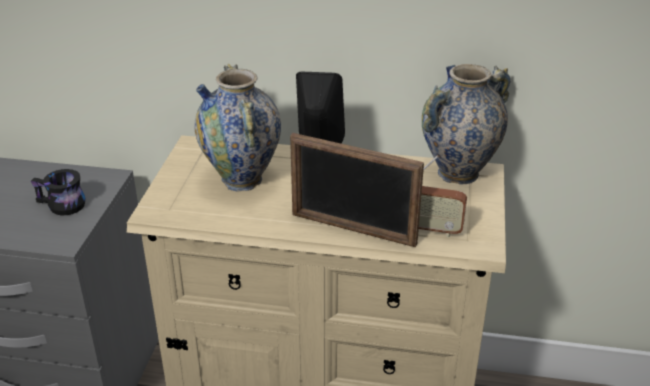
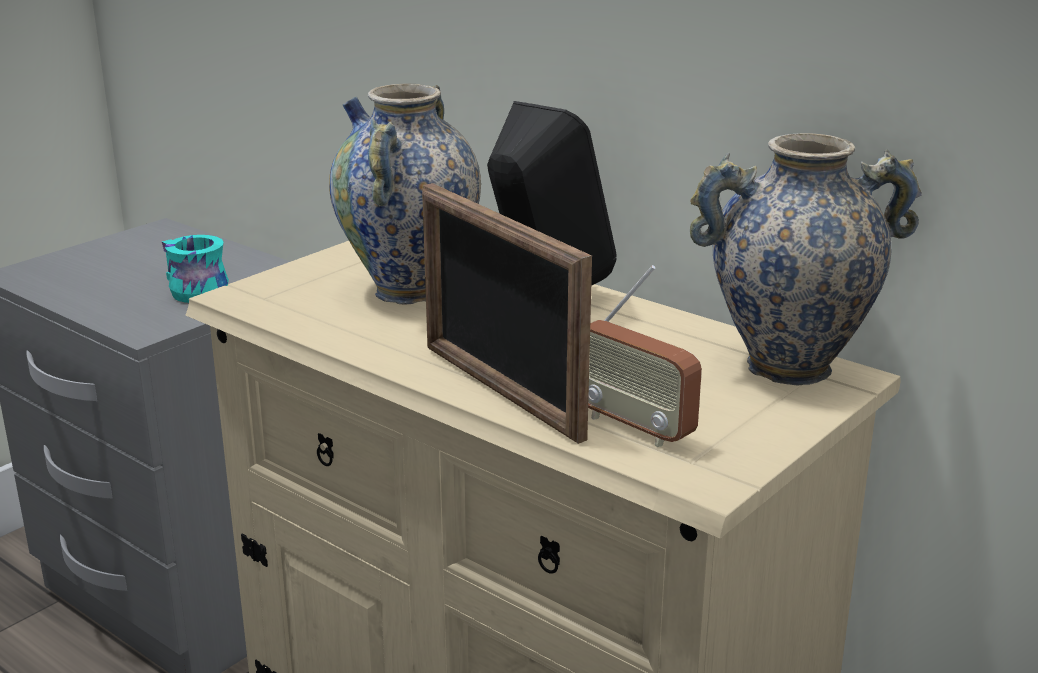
camera: 30 degrees right, 10 degrees down
(60, 206) = (190, 291): black mug -> turquoise mug

